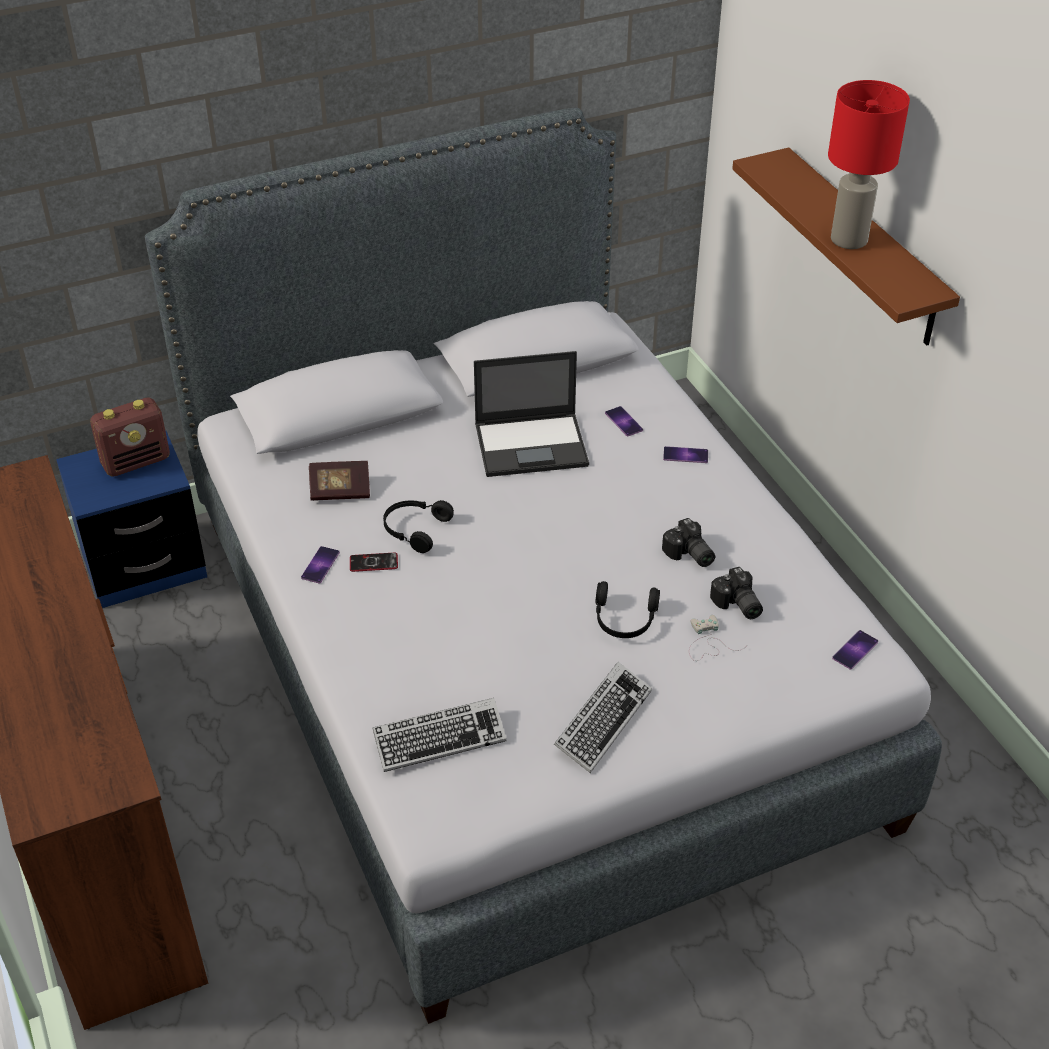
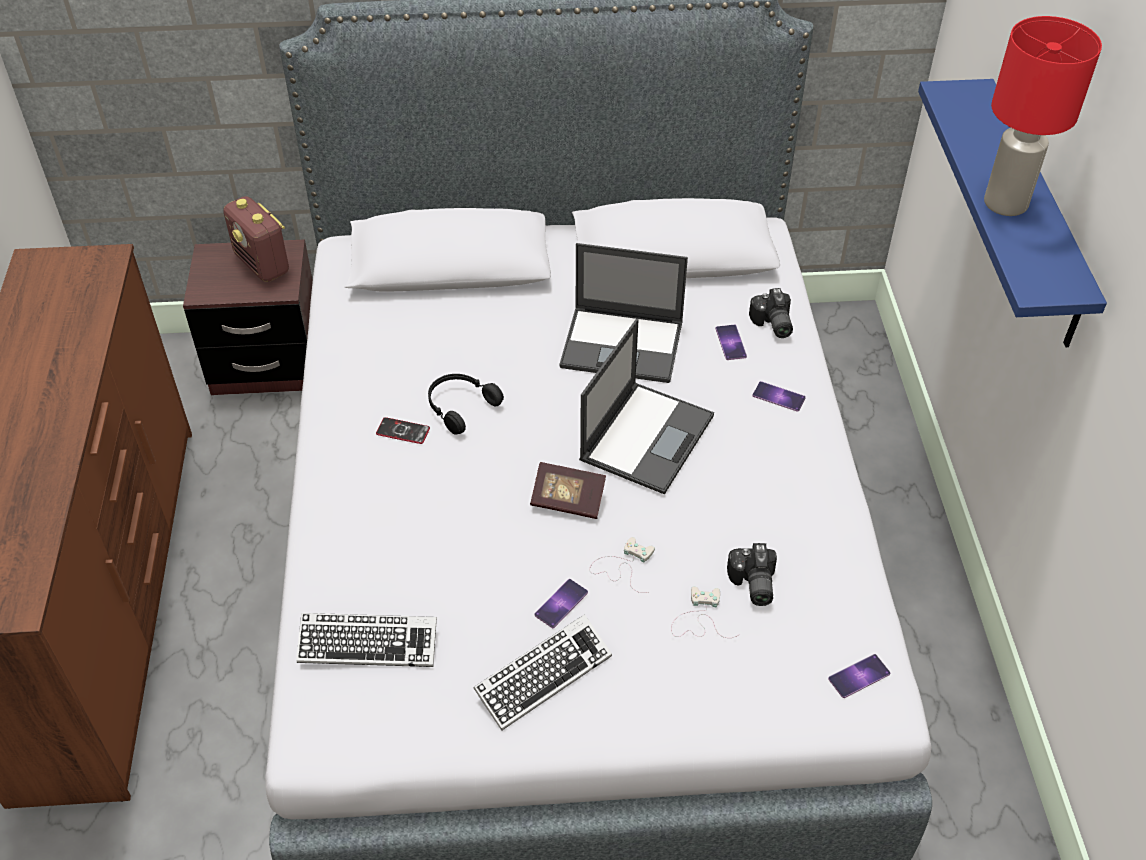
camera: 20 degrees right, 5 degrees up
(136, 461) = (263, 264): radio -> radio turned 60 degrees clockwise
(144, 566) = (268, 364): blue nightstand -> brown nightstand
(320, 565) = (351, 419): phone -> phone (561, 603)
(340, 491) = (409, 345): book -> book (568, 500)
(592, 513) = (647, 436): none -> laptop
(624, 620) = (623, 566): black headphones -> white game controller
(689, 555) = (727, 512): camera -> camera (771, 324)
(863, 248) = (1033, 215): brown shelf -> blue shelf

